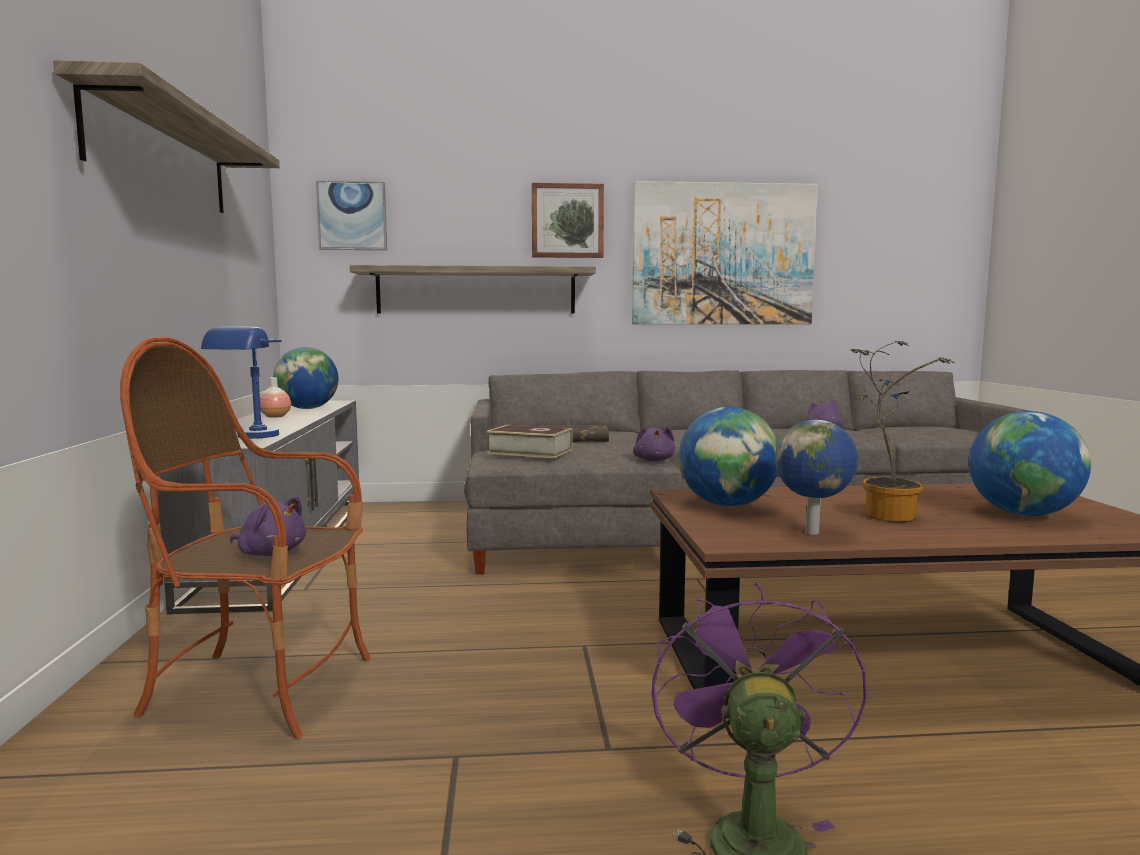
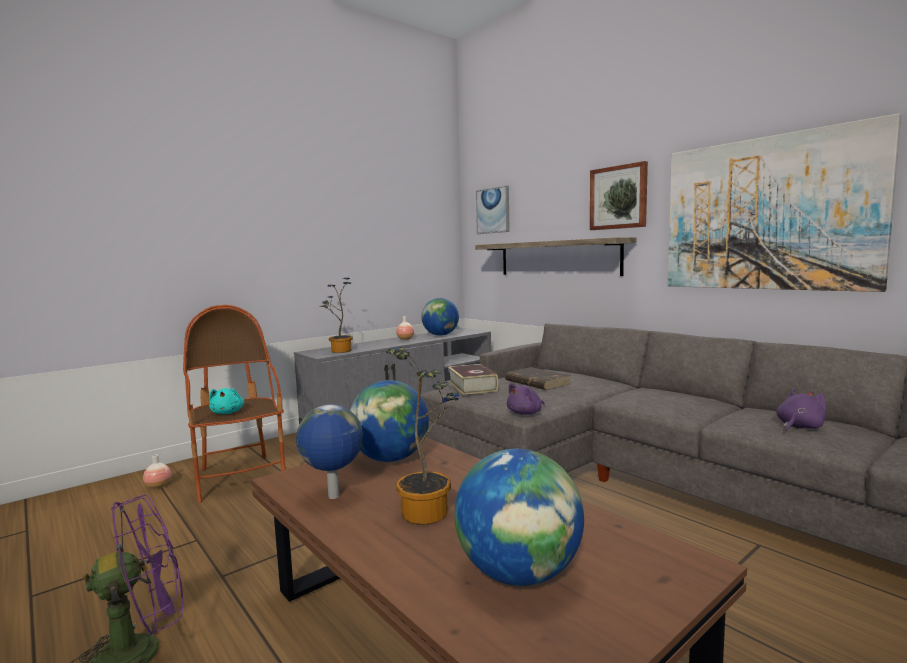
camera: 55 degrees right, 0 degrees up
(114, 773) = (158, 486): none -> vase
(162, 156) = (321, 205): shelf -> none
(250, 437) = (339, 351): blue table lamp -> potted plant
(270, 553) = (228, 412): purple plush toy -> turquoise plush toy

